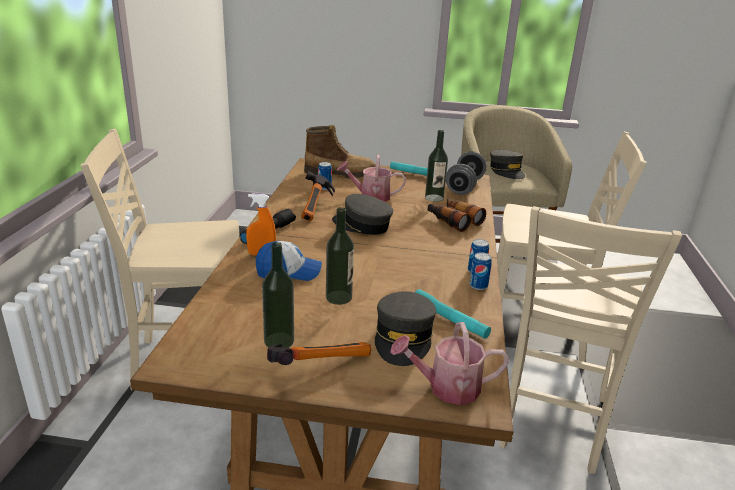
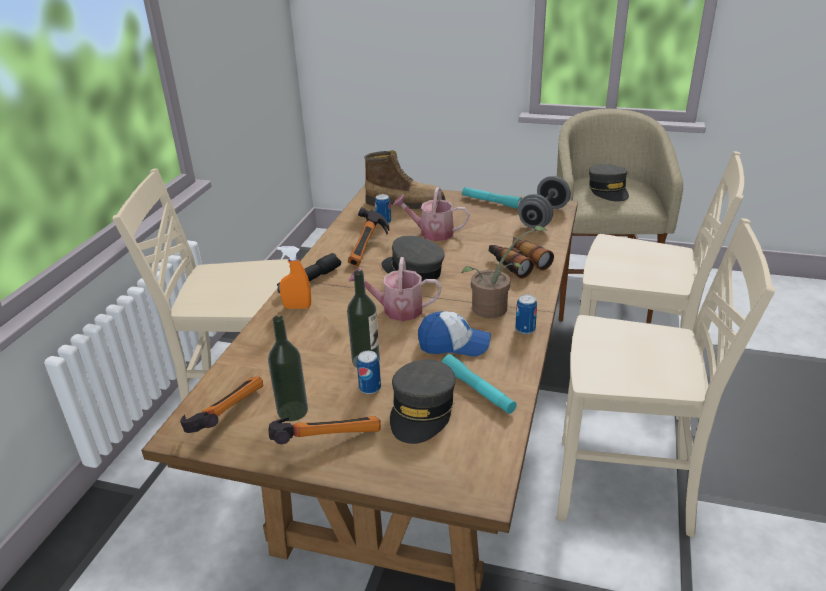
camera: 10 degrees right, 5 degrees up
(210, 347) = (224, 416): none -> hammer
(289, 272) = (321, 329): cap -> cap (454, 344)
(434, 198) = (503, 233): bottle -> none
(445, 255) = (495, 308): none -> potted plant
(446, 387) = (452, 470): watering can -> watering can (397, 310)
(478, 285) = (522, 347): can -> can (370, 388)
(550, 422) = (627, 489): beige chair -> beige chair turned 105 degrees counterclockwise

